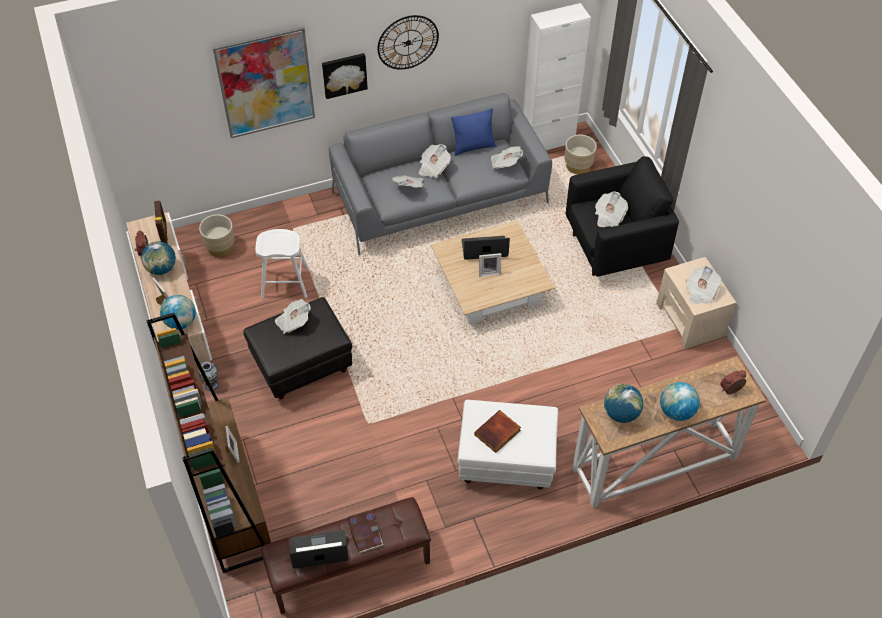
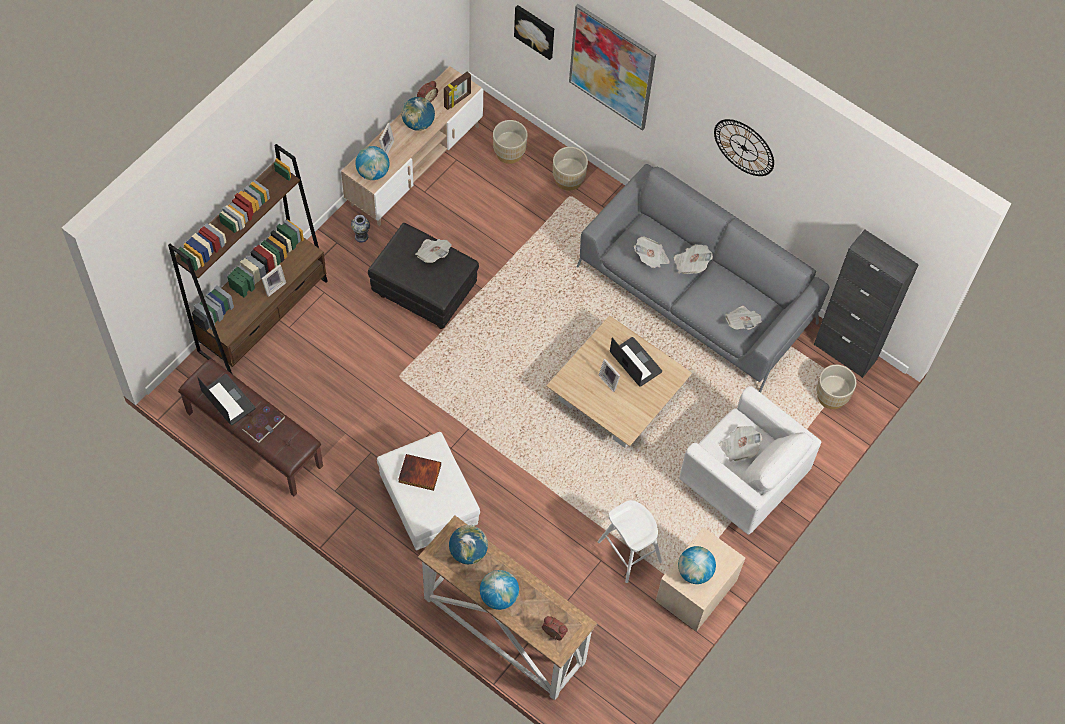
camera: 55 degrees right, 10 degrees up
(277, 222) = (568, 179): none -> beige planter
(285, 283) = (503, 227): white stool -> white stool (629, 551)
(344, 74) = (680, 121): picture -> picture (535, 31)
(473, 147) = (745, 284): blue pillow -> none
(547, 142) = (845, 352): white cabinet -> black cabinet
(614, 248) = (741, 481): black armchair -> white armchair
(700, 292) = (694, 572): newspaper -> globe

